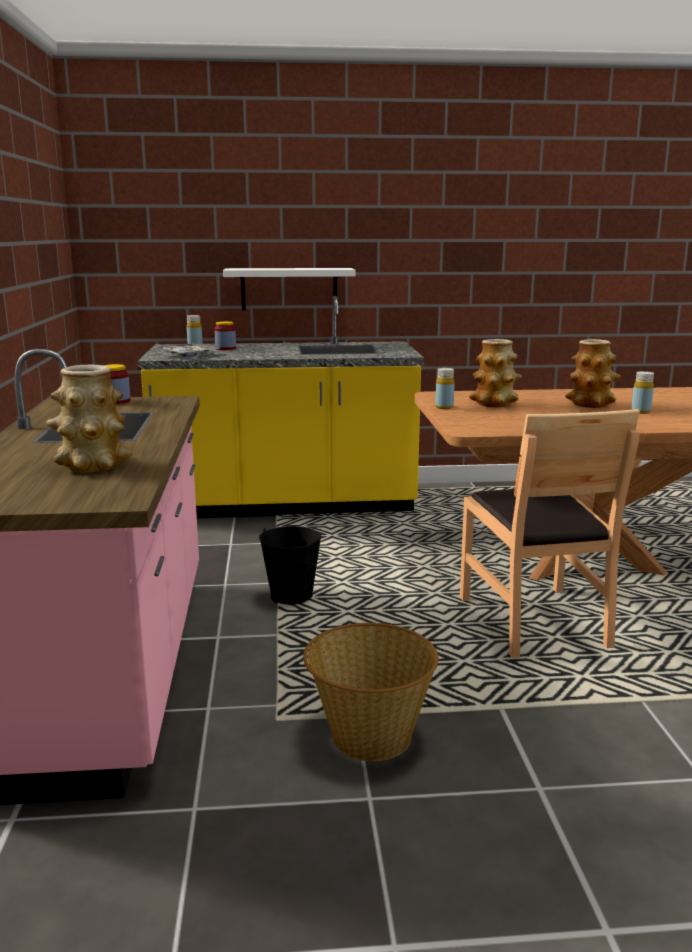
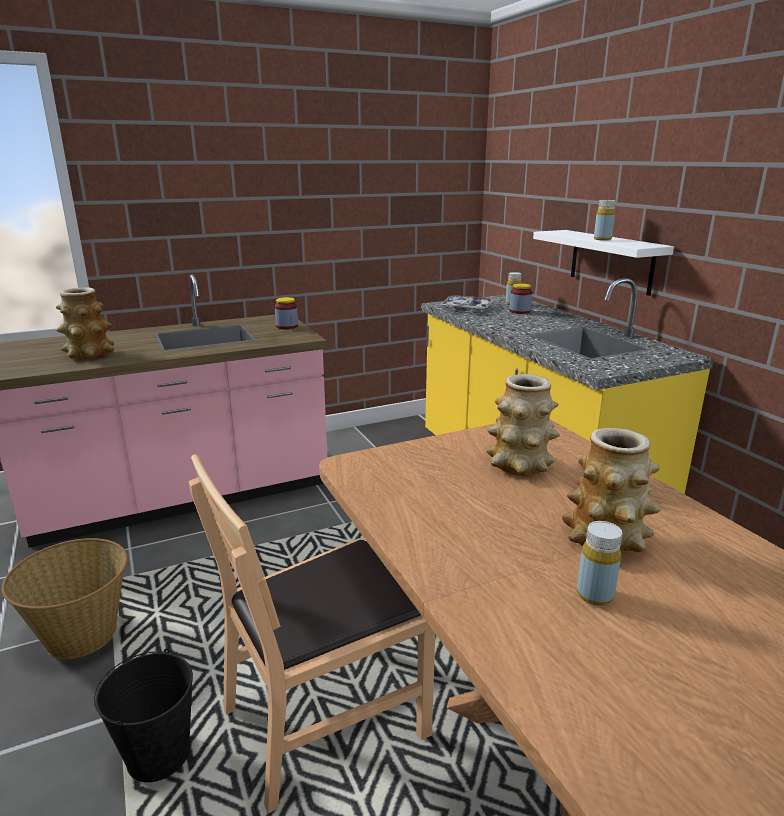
camera: 70 degrees right, 5 degrees up
(291, 596) = (320, 538): black bucket -> black bucket (159, 755)
(444, 407) = (464, 439): yellow bottle -> yellow bottle (602, 239)

